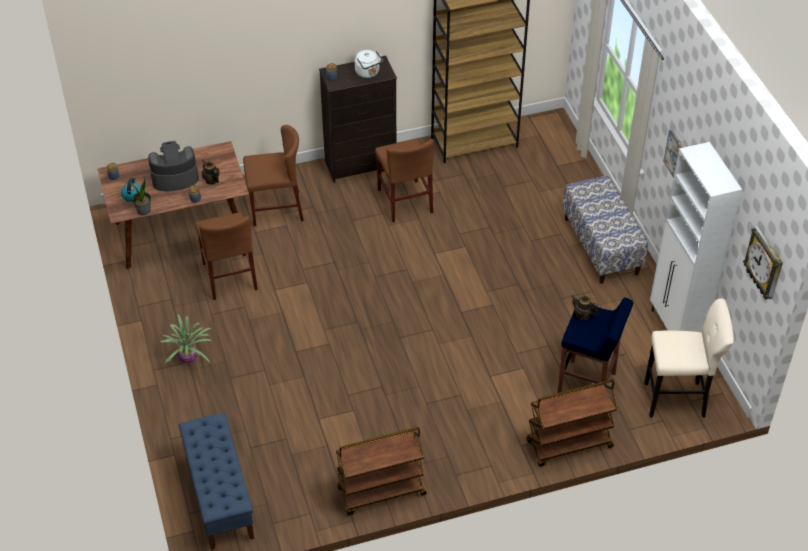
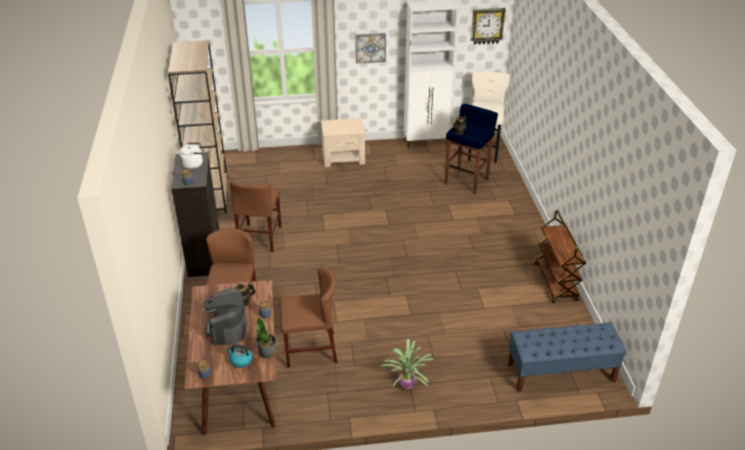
camera: 80 degrees left, 10 degrees down
(405, 201) = (260, 237): brown chair -> brown chair turned 105 degrees clockwise
(568, 445) = (516, 196): brown cart -> none
(601, 246) = (343, 157): bench -> beige nightstand

